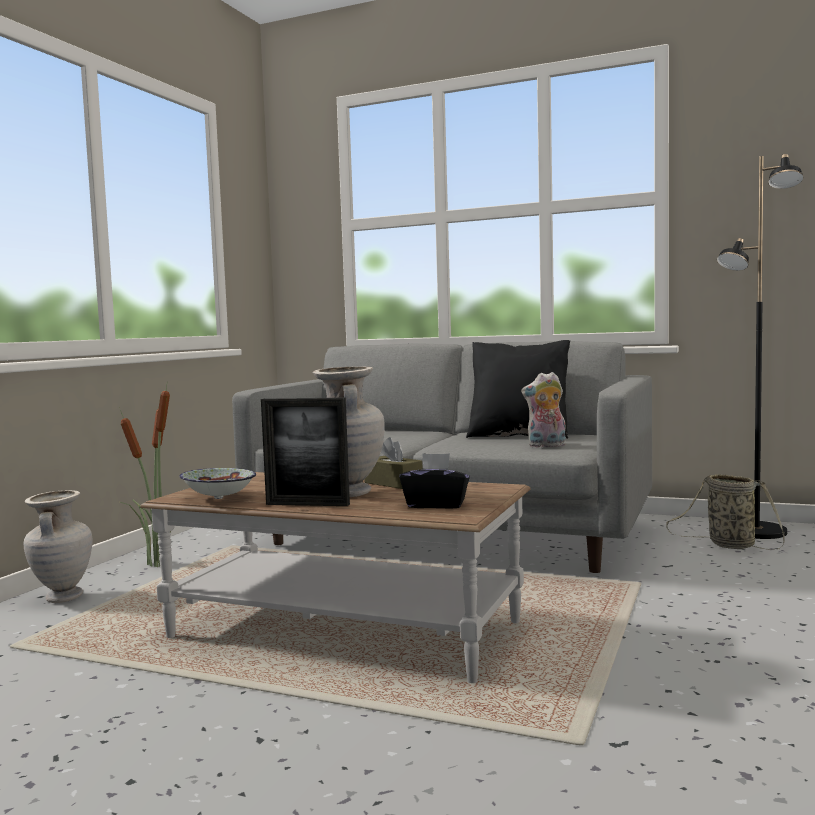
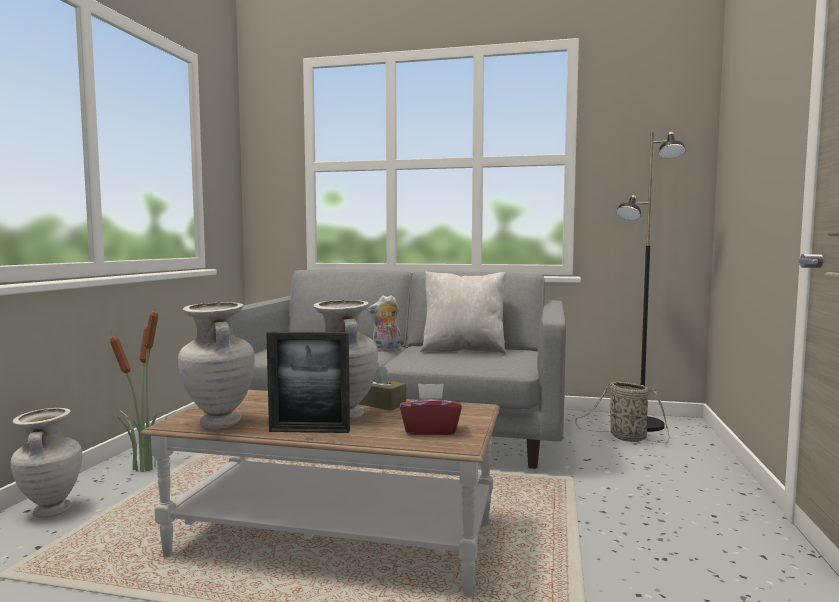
camera: 10 degrees left, 0 degrees up
(218, 498) = (218, 423): bowl -> beige vase
(436, 504) = (430, 430): black tissue box -> red tissue box
(519, 435) = (463, 350): black pillow -> beige pillow
(546, 446) = (492, 362): plush toy -> plush toy (386, 350)

